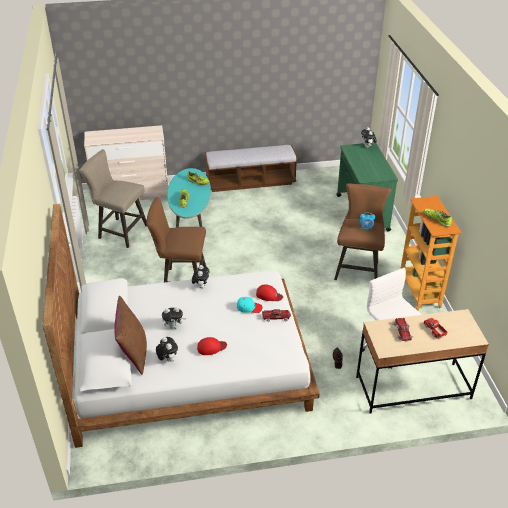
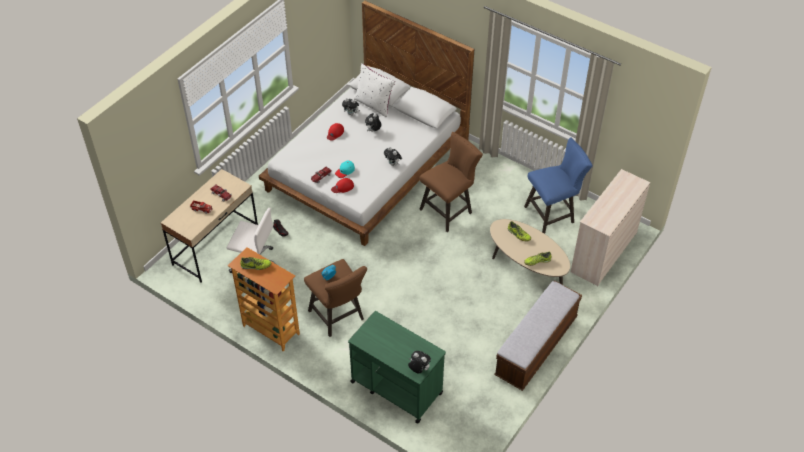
camera: 135 degrees right, 10 degrees up
(119, 231) = (552, 214): beige stool -> blue stool
(133, 353) = (374, 104): brown pillow -> white pillow
(190, 216) = (526, 268): turquoise coffee table -> beige coffee table

